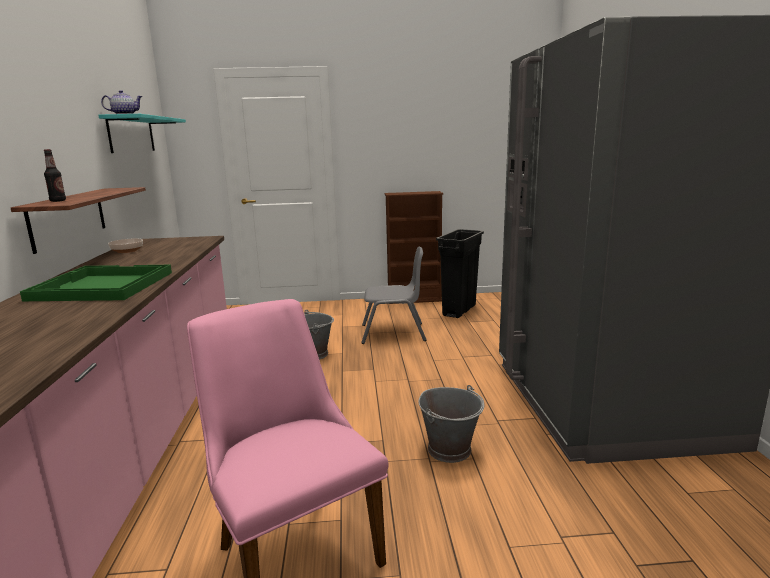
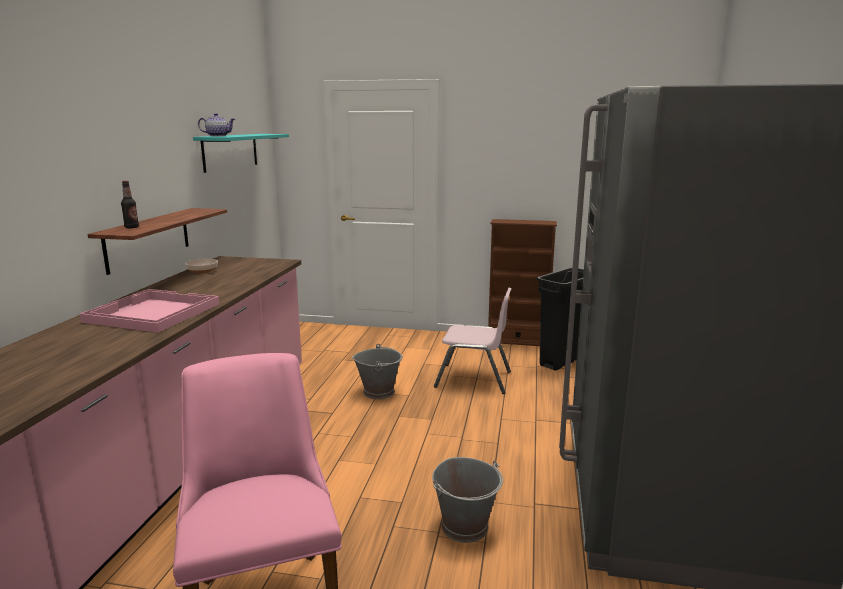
camera: 15 degrees right, 0 degrees up
(101, 286) = (152, 313): green tray -> pink tray
(393, 333) = (474, 379): grey chair -> pink chair

